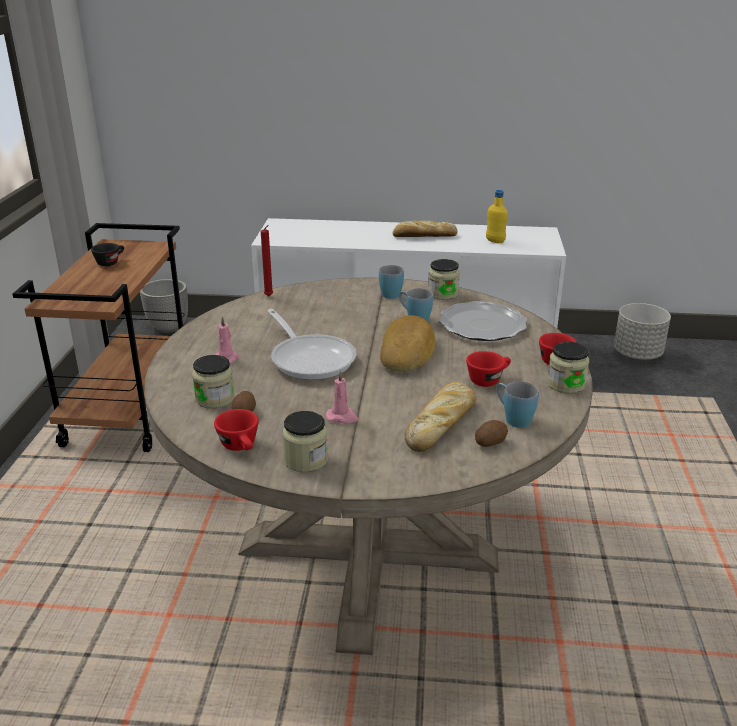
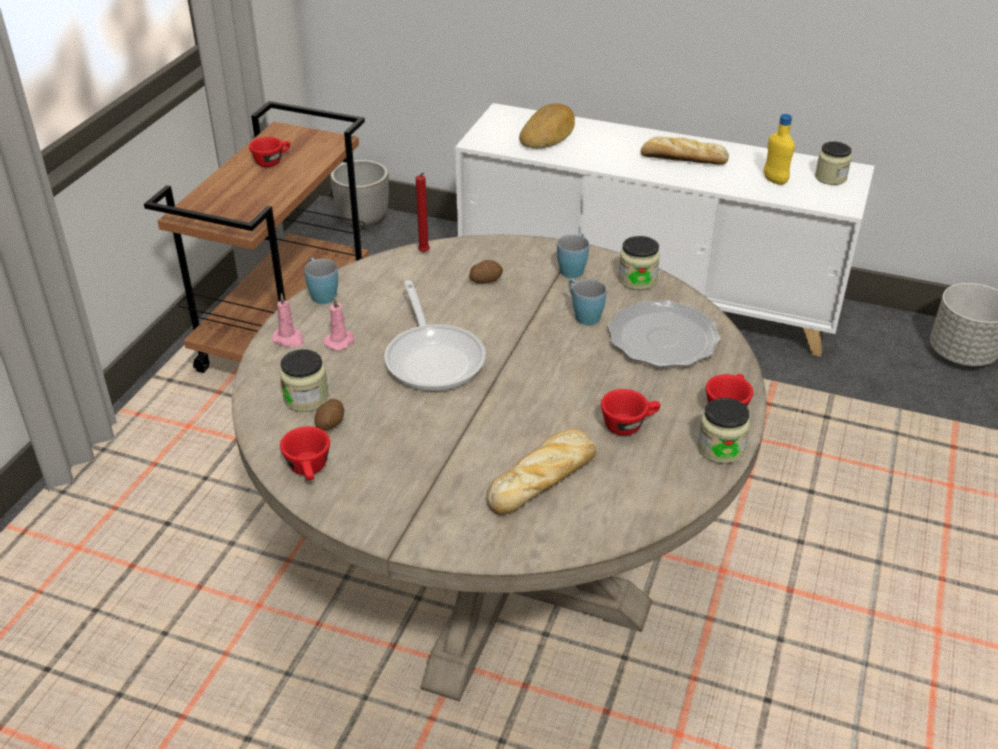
camera: 15 degrees right, 10 degrees up
(110, 262) = (272, 161): black cup -> red cup
(306, 460) = (371, 501): jar -> jar (830, 177)
(342, 417) = (435, 449): pink candle -> pink candle (289, 339)
(408, 351) = (553, 365): bread -> bread (548, 133)
(490, 442) = (586, 516): potato -> potato (485, 280)
(513, 418) = (630, 487): blue mug -> blue mug (321, 294)

